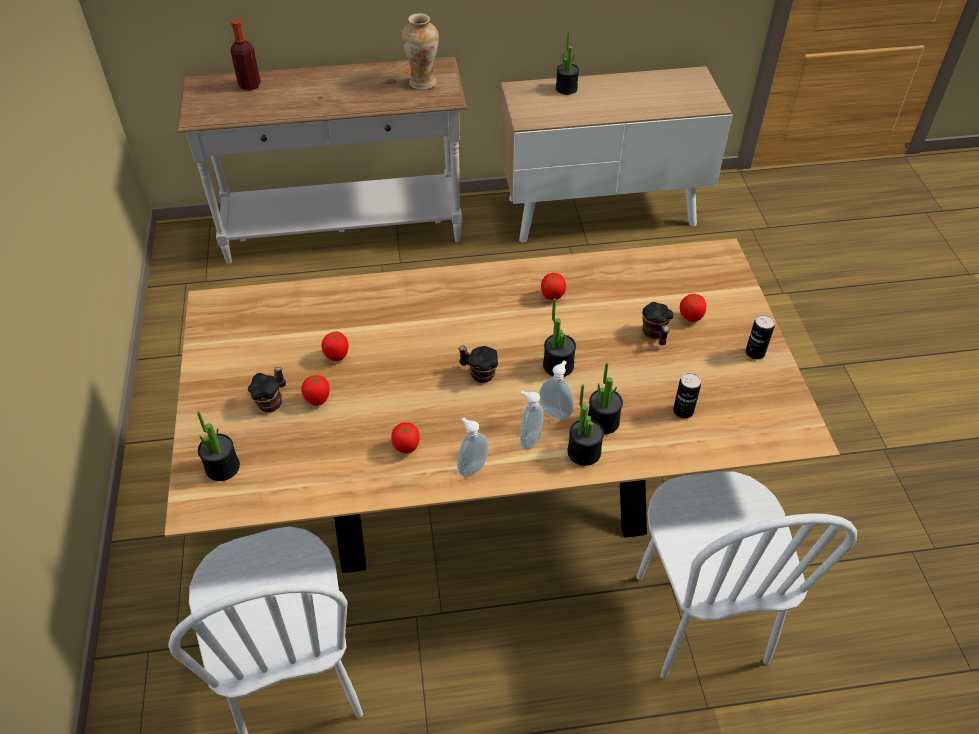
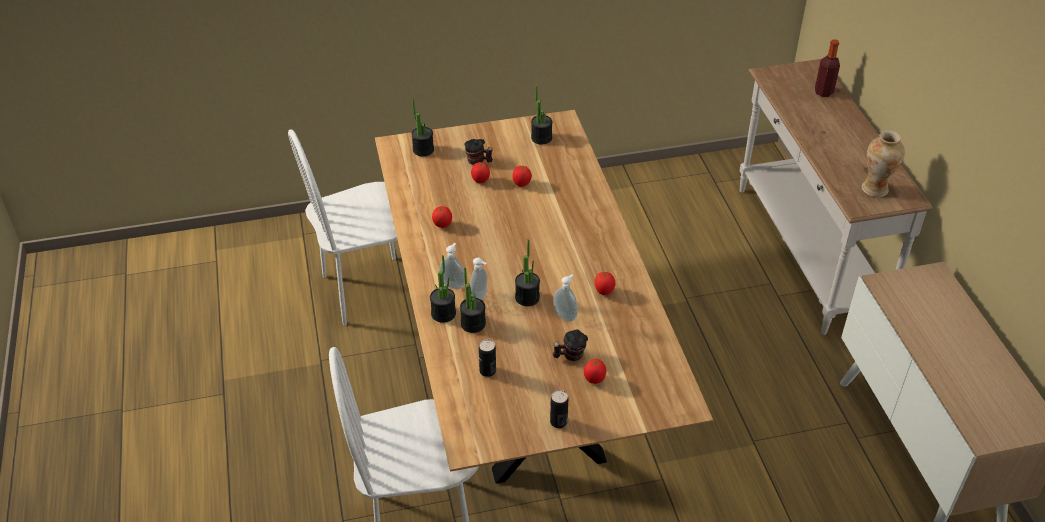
camera: 85 degrees right, 5 degrees down
(471, 467) = (427, 257): soap dispenser -> soap dispenser (566, 315)
(478, 373) = (514, 255): mug -> none
(566, 88) = (956, 311): potted plant -> potted plant (541, 138)

